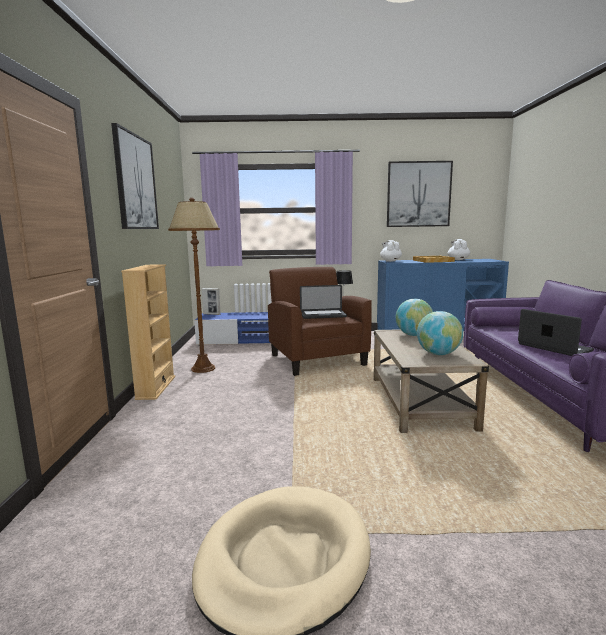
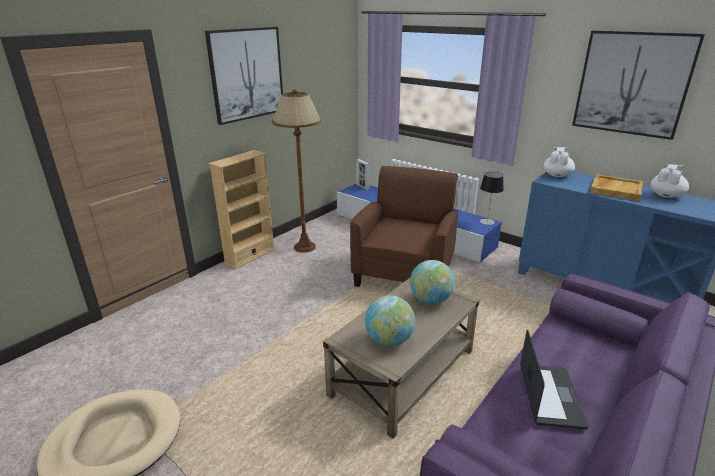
camera: 40 degrees right, 15 degrees up
(323, 315) = (402, 233): laptop -> none

